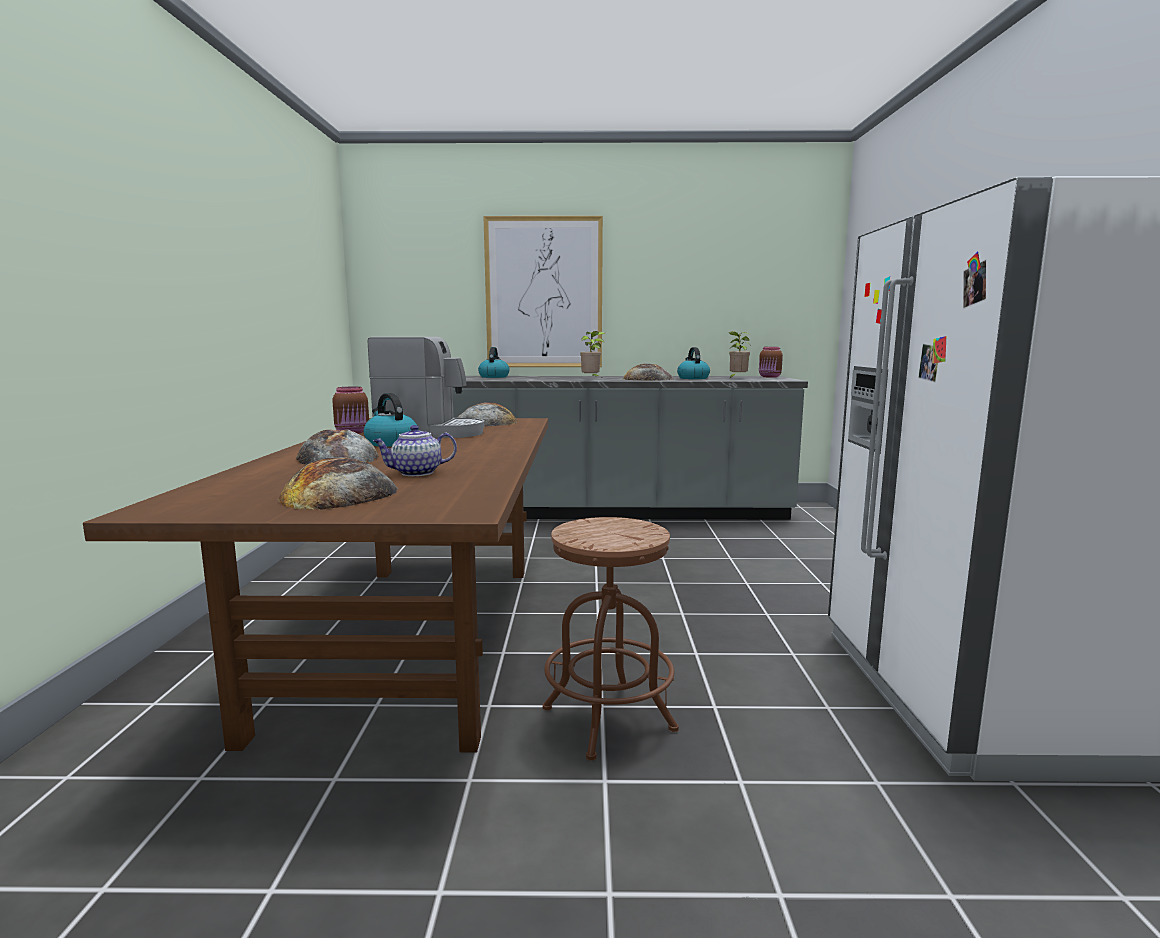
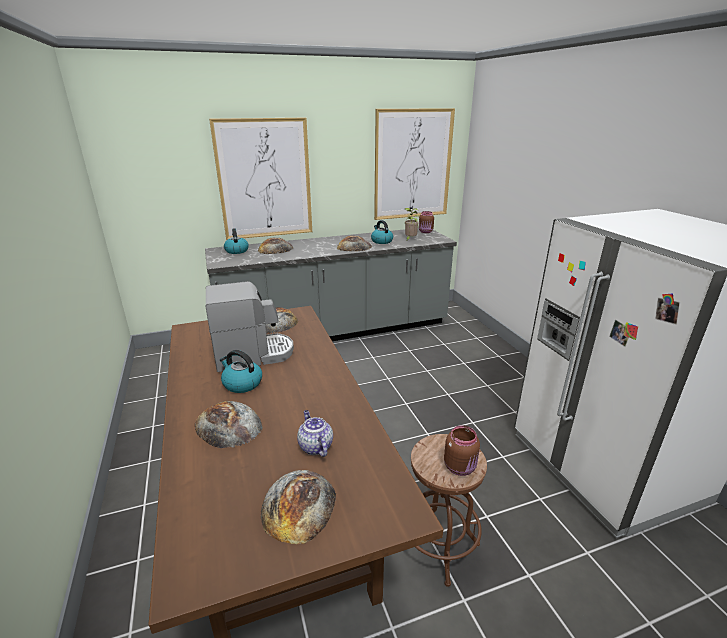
camera: 20 degrees left, 15 degrees up
(353, 432) = (190, 364): brown jar -> brown jar (460, 467)
(415, 473) = (315, 446): teapot -> teapot turned 105 degrees clockwise
(542, 377) = (275, 249): none -> bread
(591, 379) = (317, 253): potted plant -> none
(754, 283) = (412, 165): none -> picture

